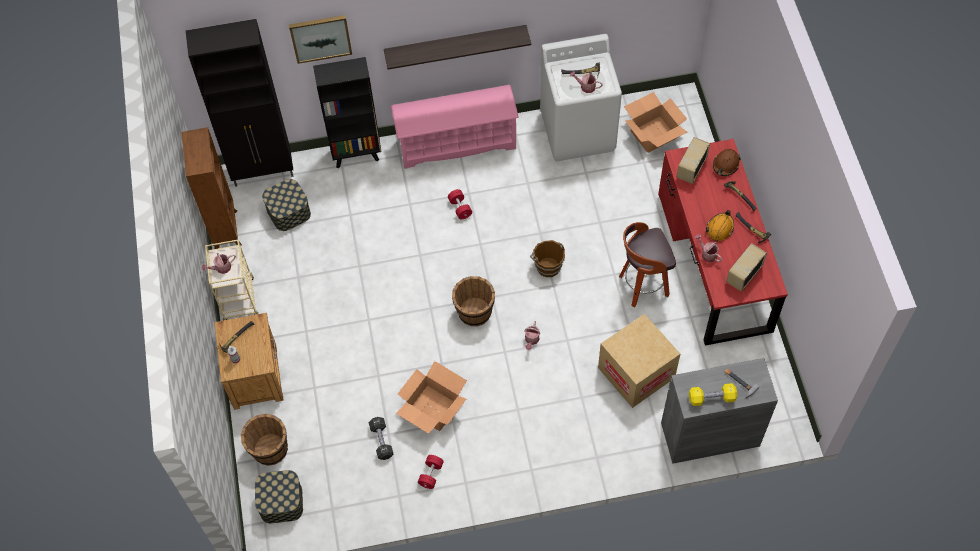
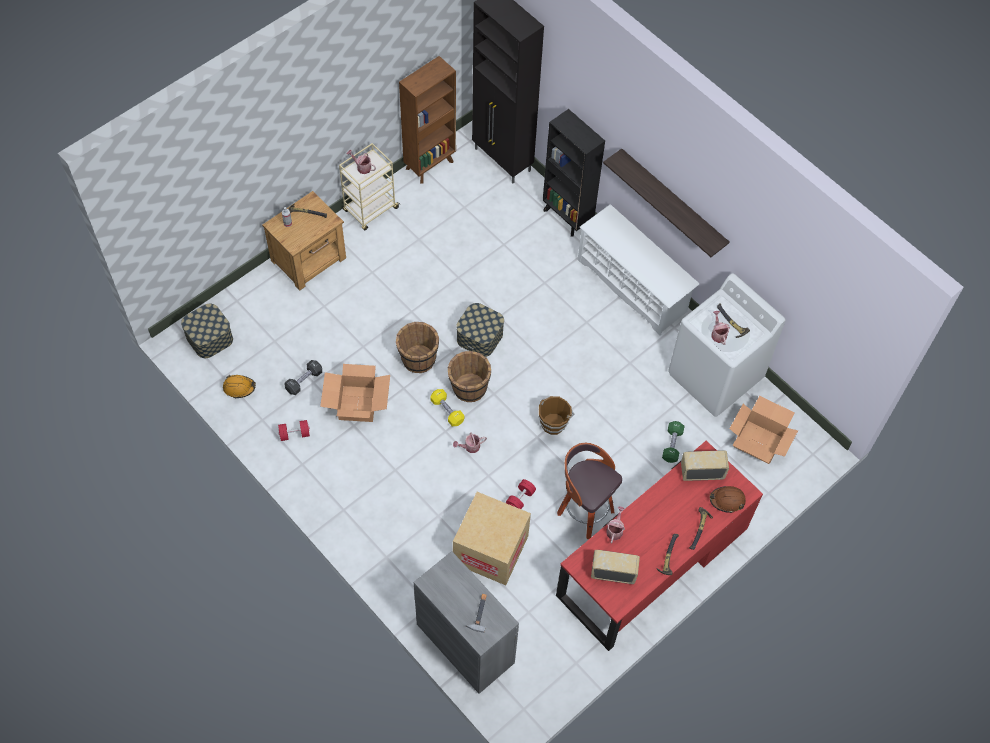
camera: 55 degrees right, 0 degrees up
(269, 449) = (250, 305): brown bucket -> brown bucket (418, 359)
(288, 212) = (476, 199): storage box -> storage box (479, 337)
(320, 38) = (582, 90): picture -> none
(457, 143) = (632, 286): pink shoe rack -> white shoe rack
(460, 208) = (566, 323): red dumbbell -> red dumbbell (520, 499)
(620, 193) = (672, 445): none -> green dumbbell
(712, 398) = (448, 596): yellow dumbbell -> yellow dumbbell (447, 411)
(719, 228) = (651, 528): orange hard hat -> orange hard hat (239, 388)

